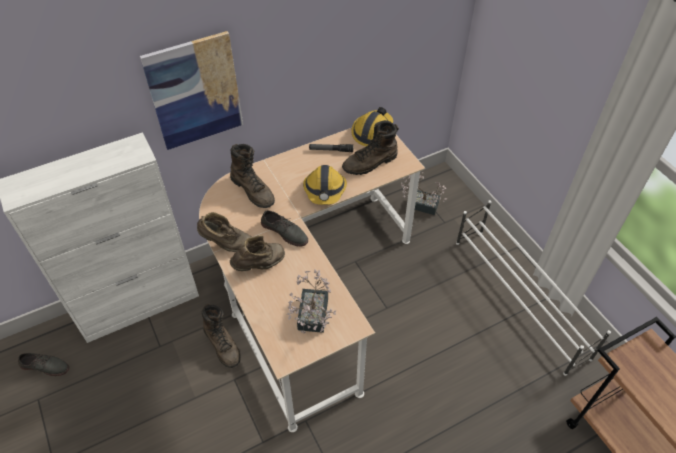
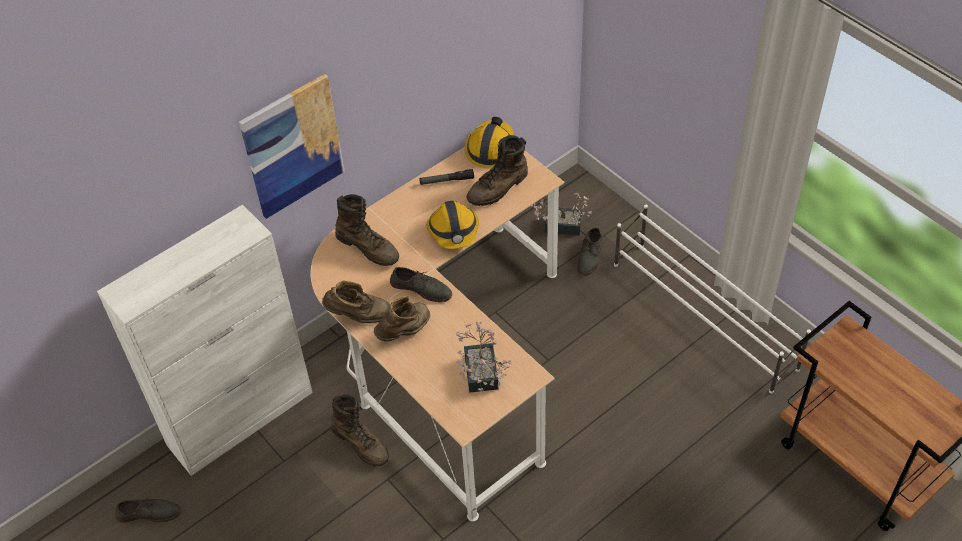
camera: 10 degrees left, 0 degrees up
(439, 232) = (590, 256): none -> grey shoe

